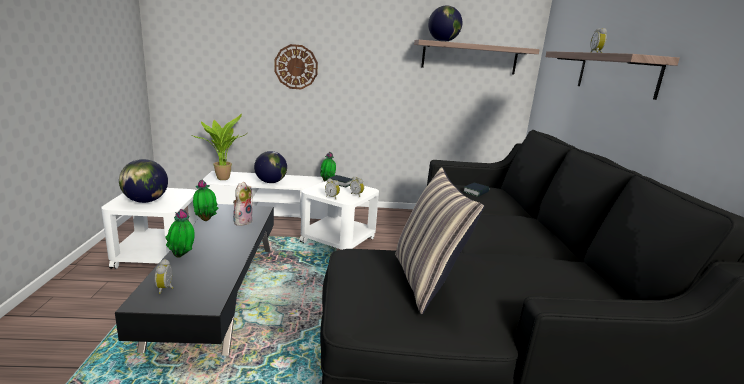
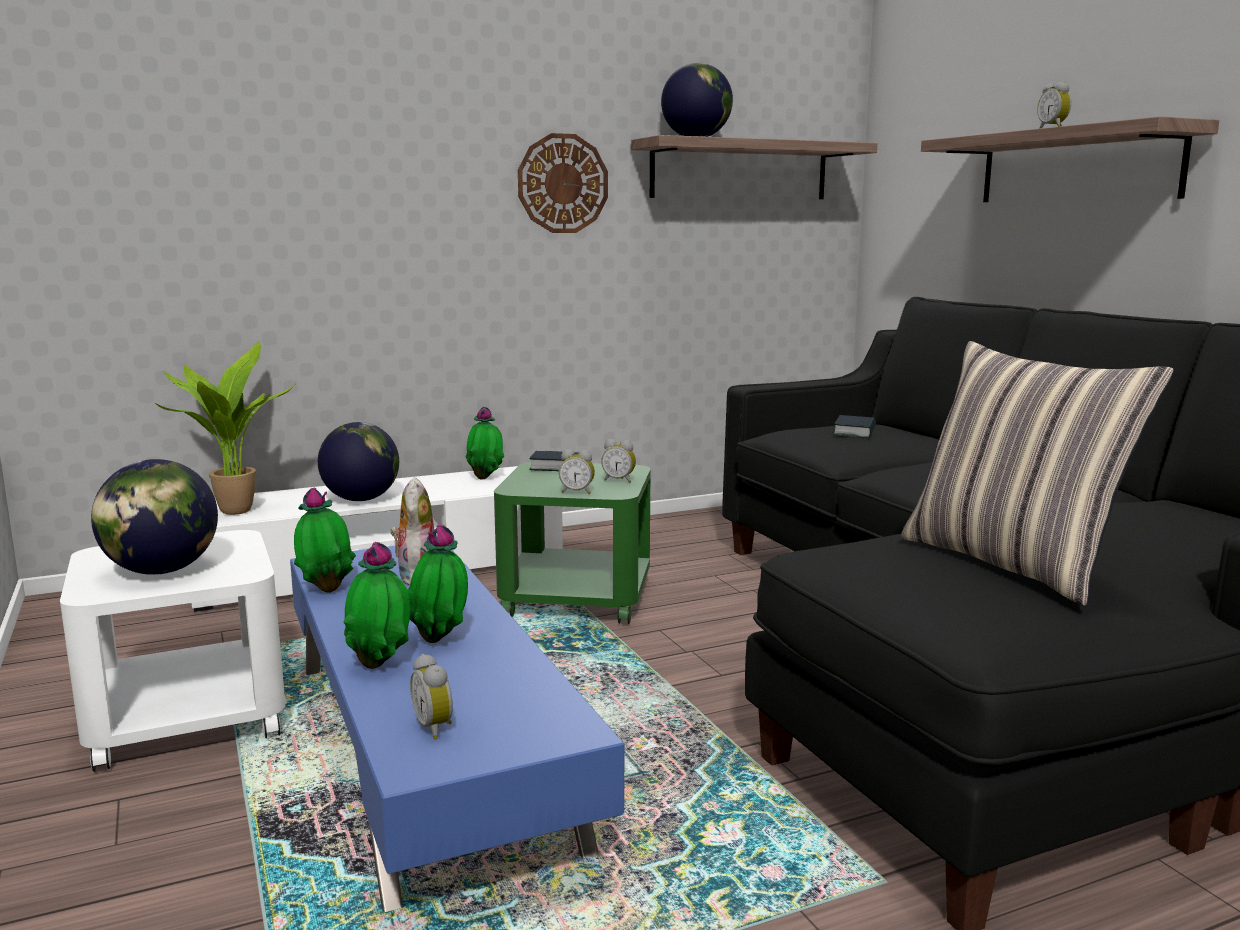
camera: 20 degrees left, 5 degrees down
(215, 252) = (441, 641): none -> potted plant
(218, 292) = (430, 752): black coffee table -> blue coffee table
(296, 67) = (378, 217): wall clock -> wall clock (562, 183)
(338, 240) = (576, 597): white side table -> green side table

